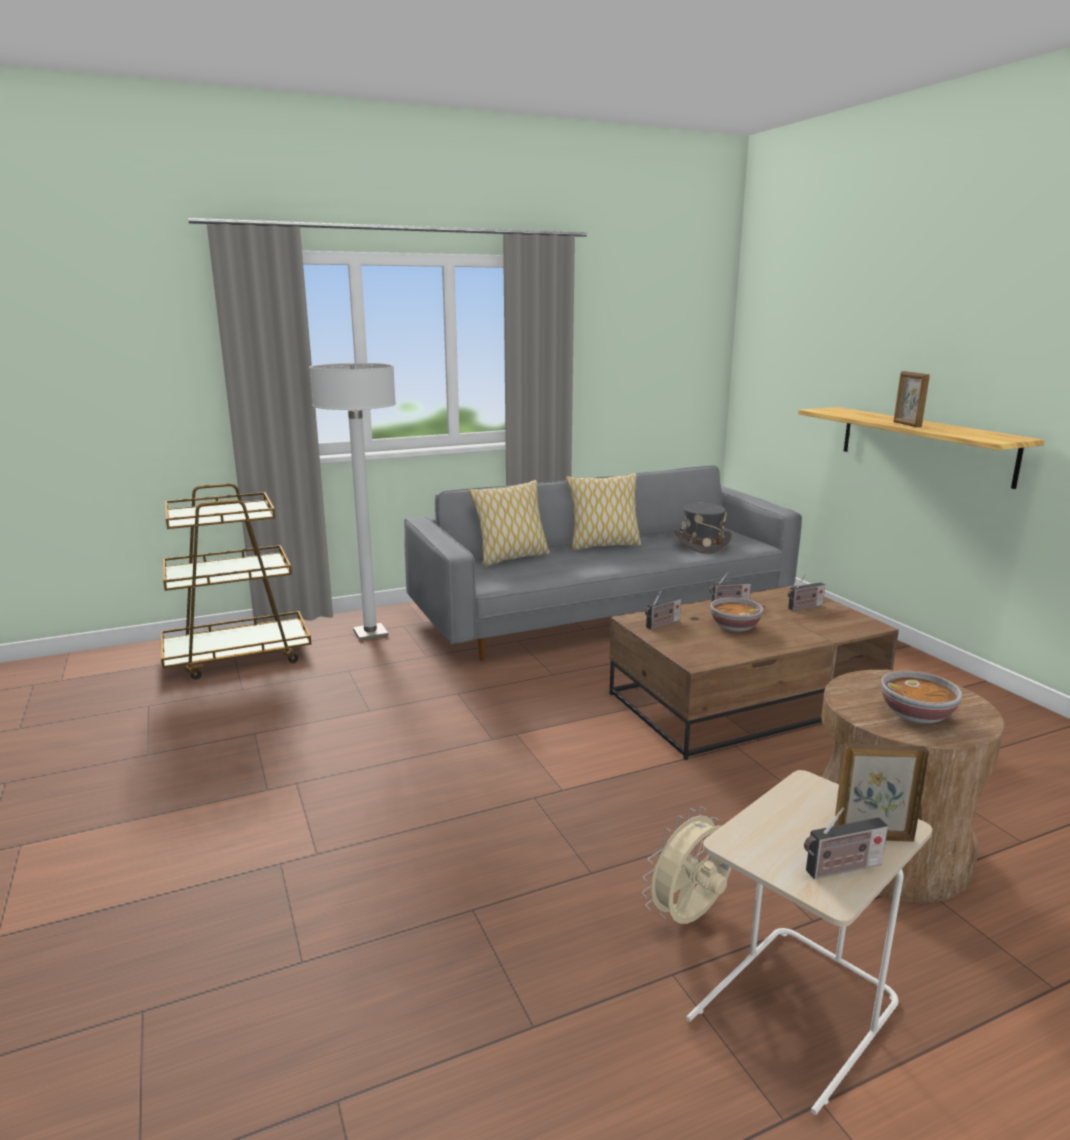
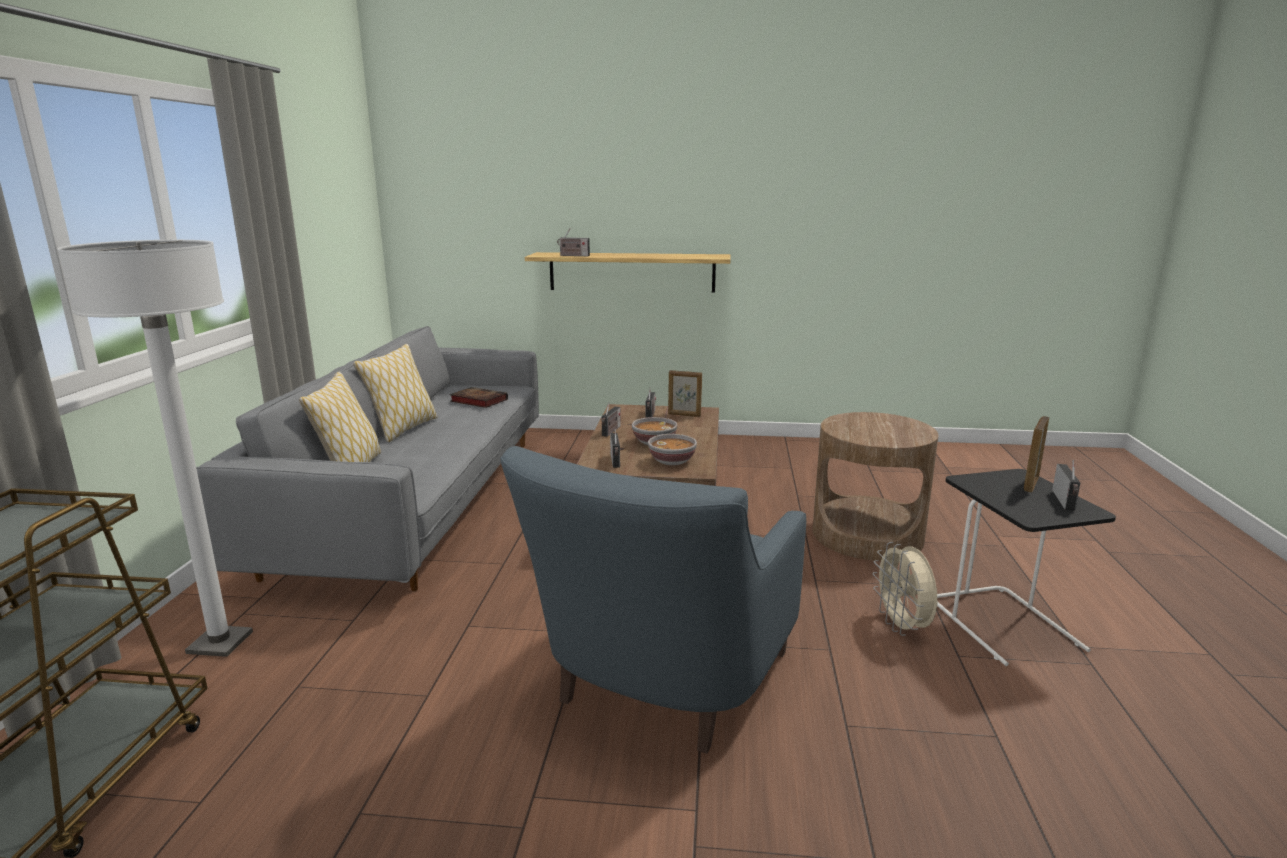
camera: 60 degrees left, 0 degrees up
(450, 794) = (659, 686): none -> blue armchair
(701, 544) = (477, 401): grey hat -> book
(796, 1013) = (1006, 625): beige side table -> black side table
(846, 414) = (573, 255): none -> radio
(906, 424) = (637, 256): picture frame -> picture frame (684, 415)
(917, 715) = (893, 431): bowl -> bowl (672, 461)

